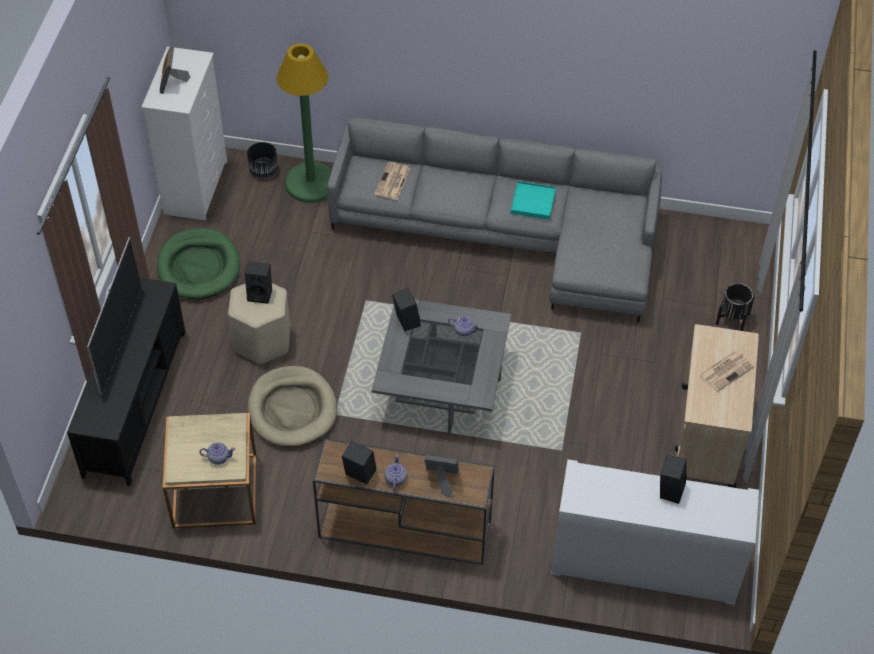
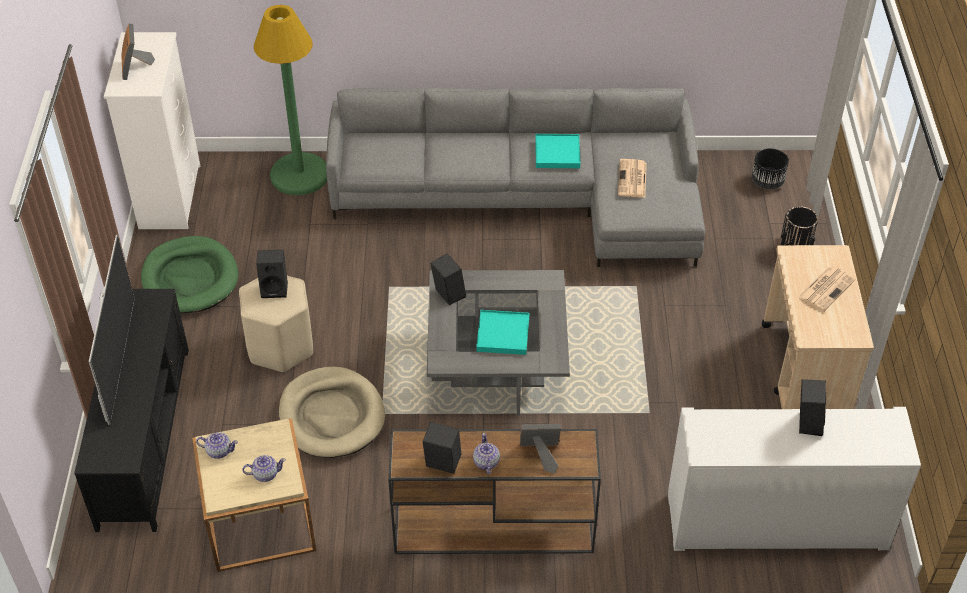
camera: 10 degrees left, 5 degrees down
(263, 170) = (243, 169): black planter -> black planter (767, 181)
(392, 182) = (397, 153): newspaper -> newspaper (632, 179)
(444, 365) = (503, 334): none -> turquoise tray
(463, 330) = (515, 295): teapot -> teapot (219, 451)

